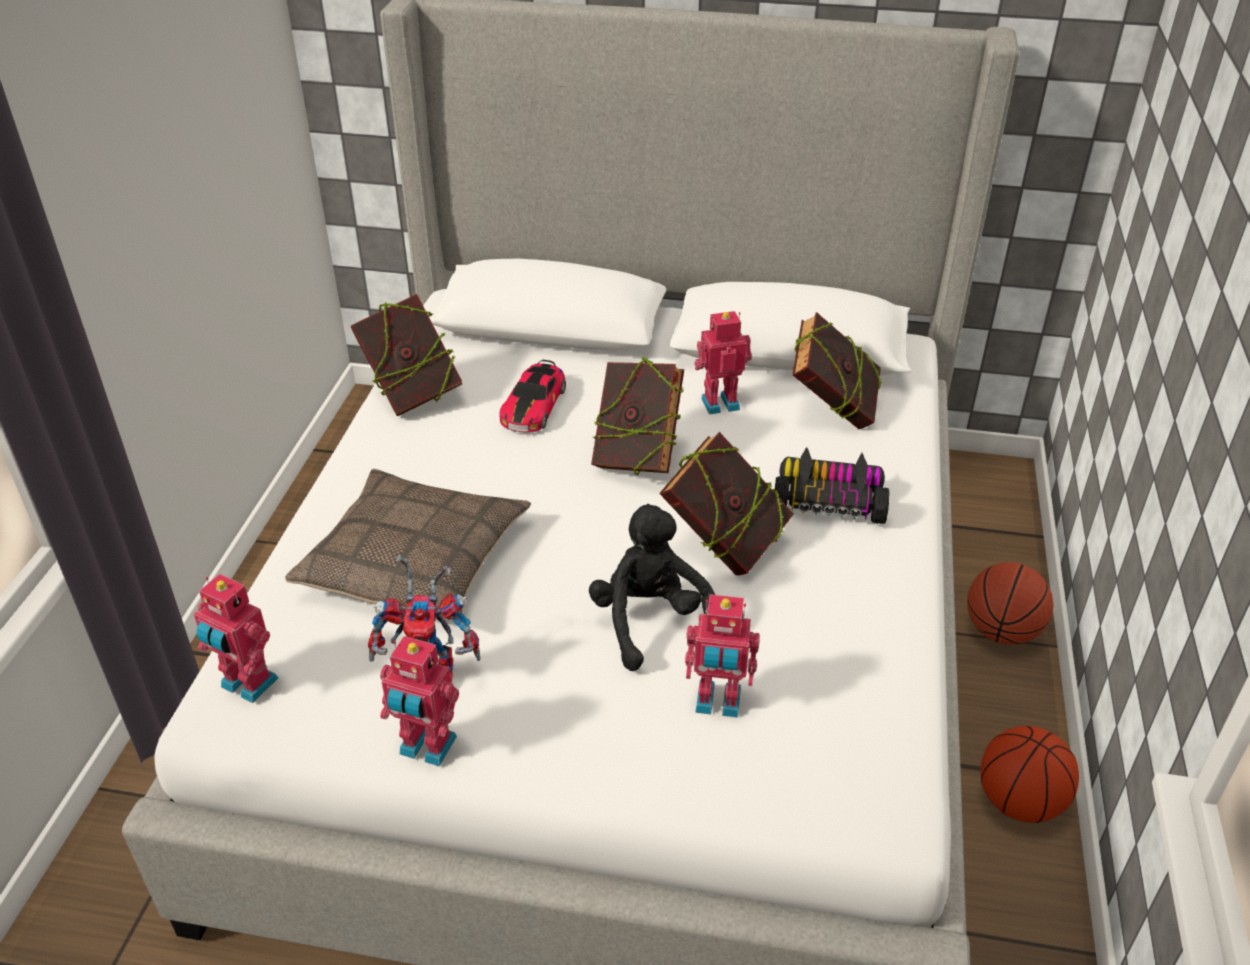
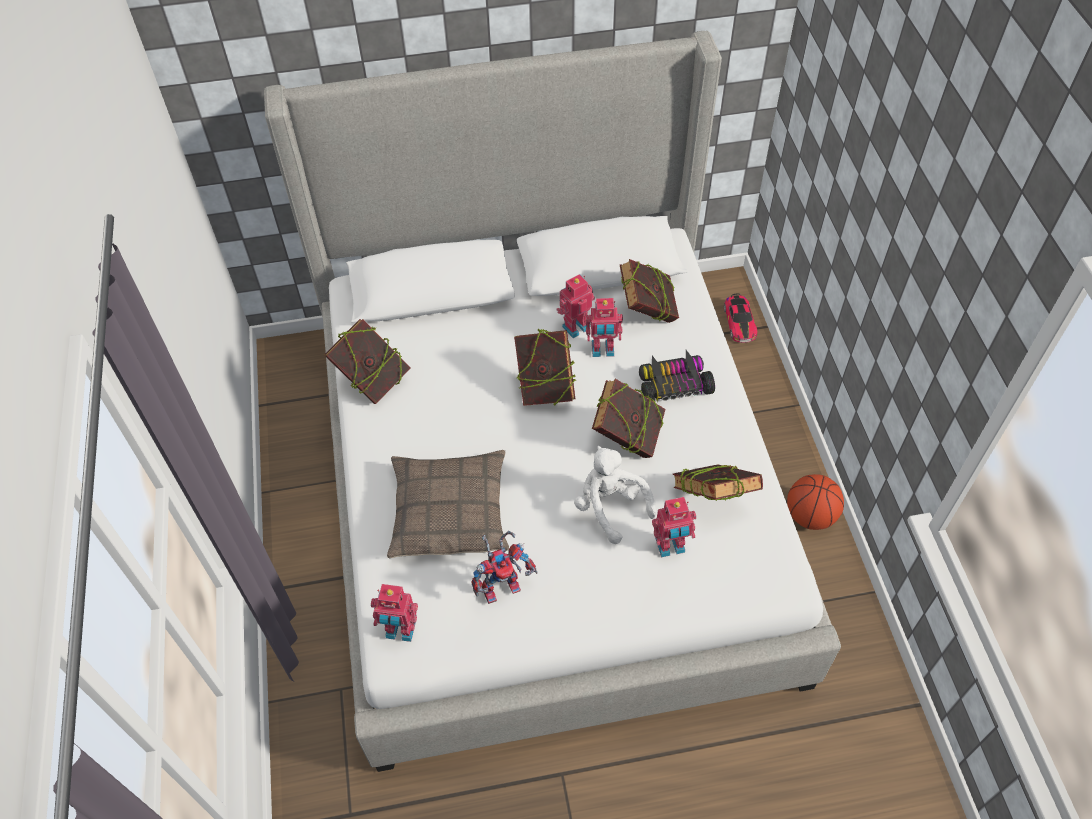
camera: 20 degrees left, 15 degrees up
(426, 748) = (527, 633): toy robot -> toy robot (603, 350)
(534, 406) = (458, 366): toy car -> toy car (739, 322)
(651, 623) = (610, 507): black plush toy -> white plush toy
(818, 661) = (712, 500): none -> book
(1001, 631) = (765, 405): basketball -> none

